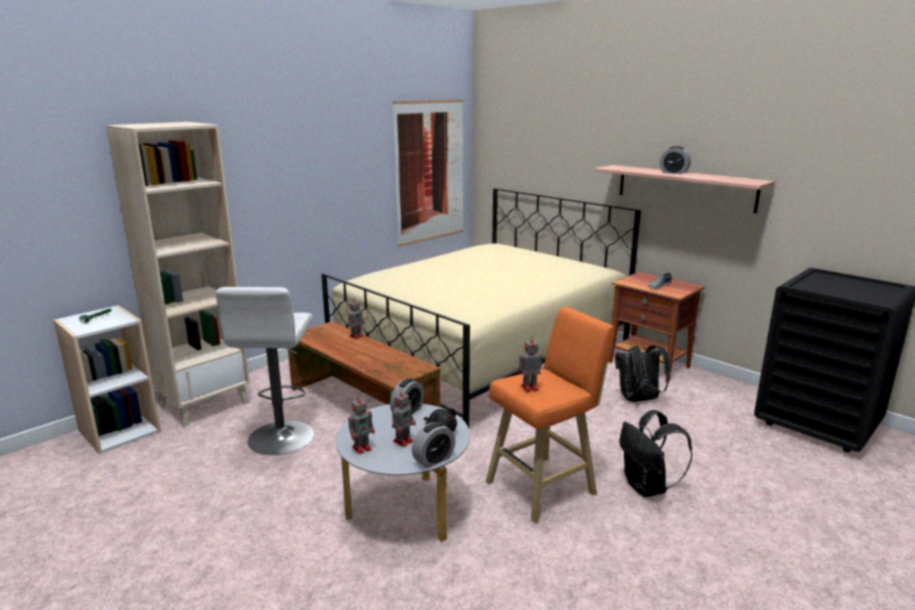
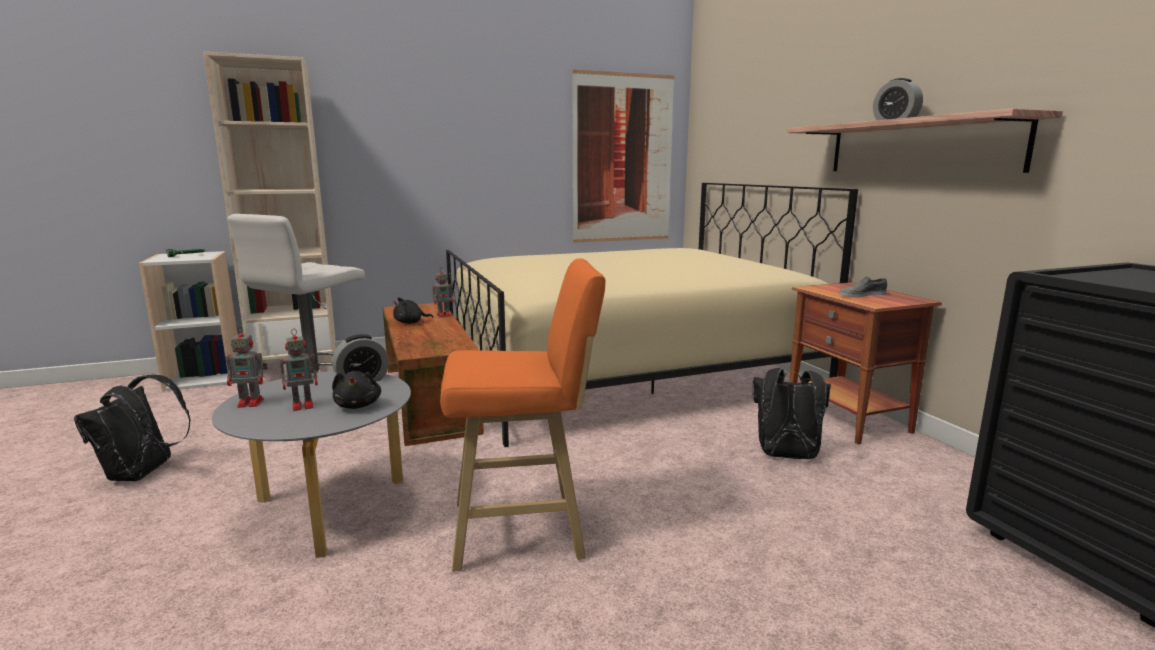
camera: 25 degrees right, 5 degrees down
(342, 349) = (410, 323): none -> black plush toy
(434, 460) = (297, 430): alarm clock -> none
(528, 388) = (474, 361): toy robot -> none
(647, 488) = (674, 574): black backpack -> black backpack (142, 474)

